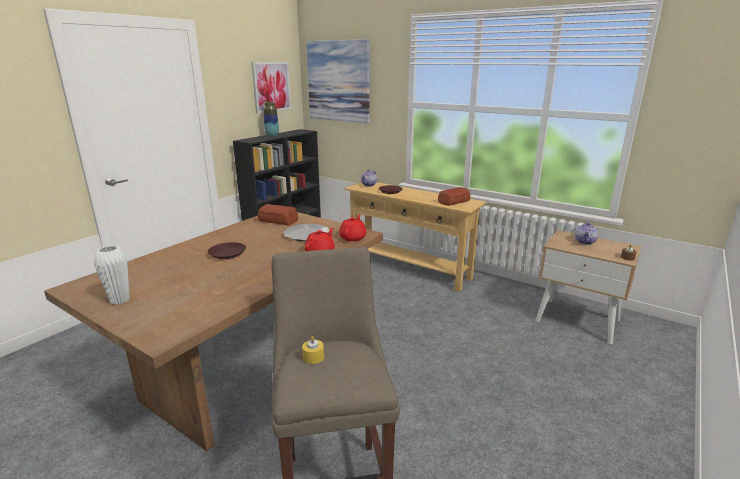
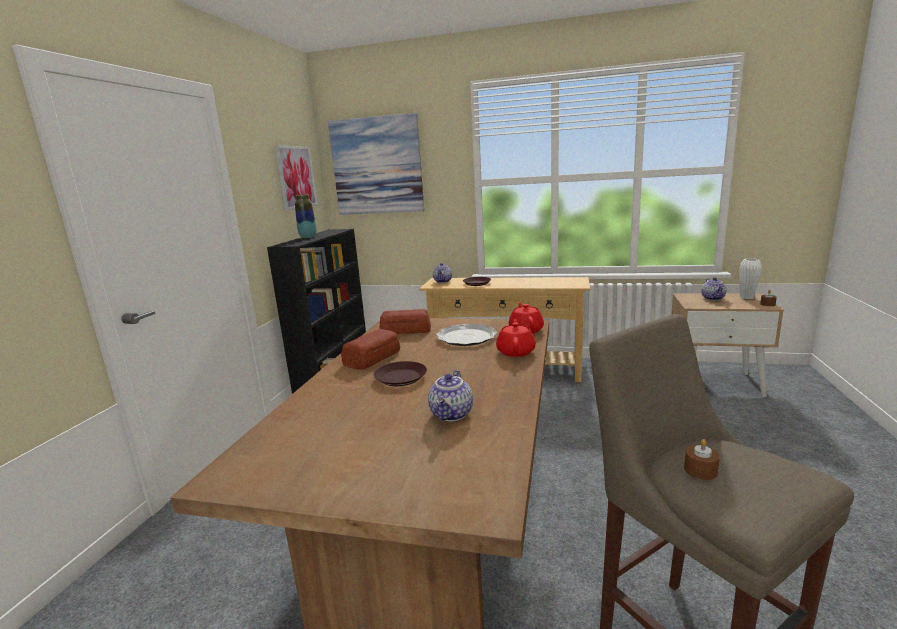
camera: 20 degrees left, 5 degrees down
(120, 300) = (334, 474): white vase -> white vase (746, 297)
(220, 284) = (452, 414): none -> teapot
(313, 357) = (700, 470): yellow candle -> brown candle
(453, 201) = (557, 282): bread -> bread (371, 358)

